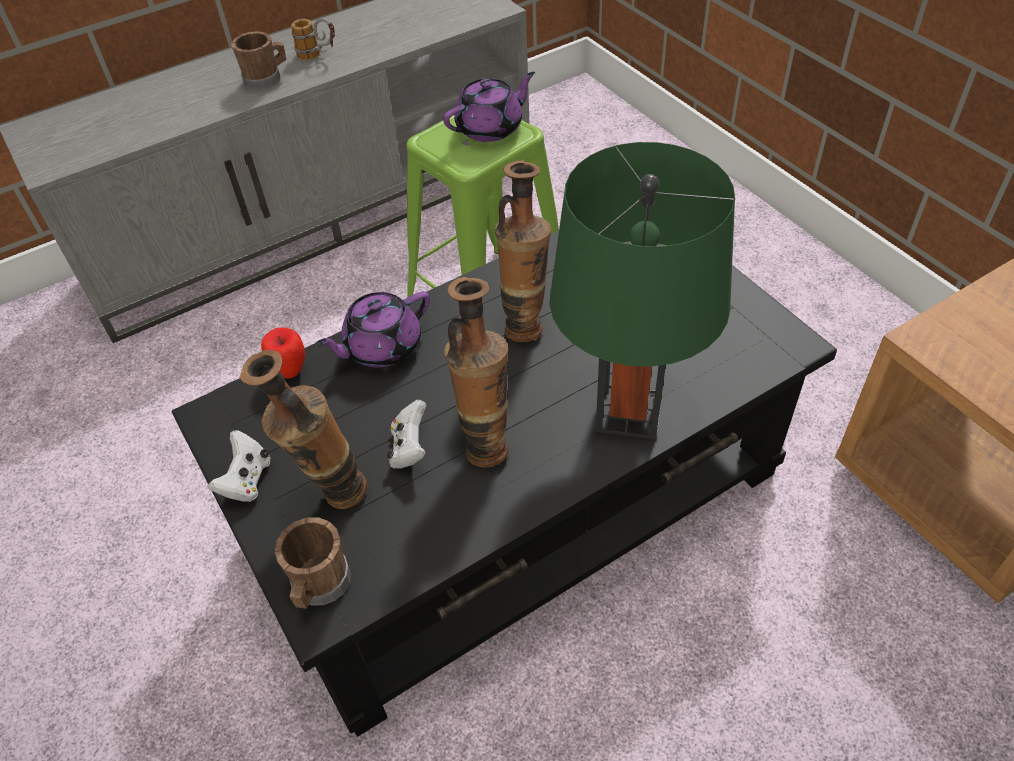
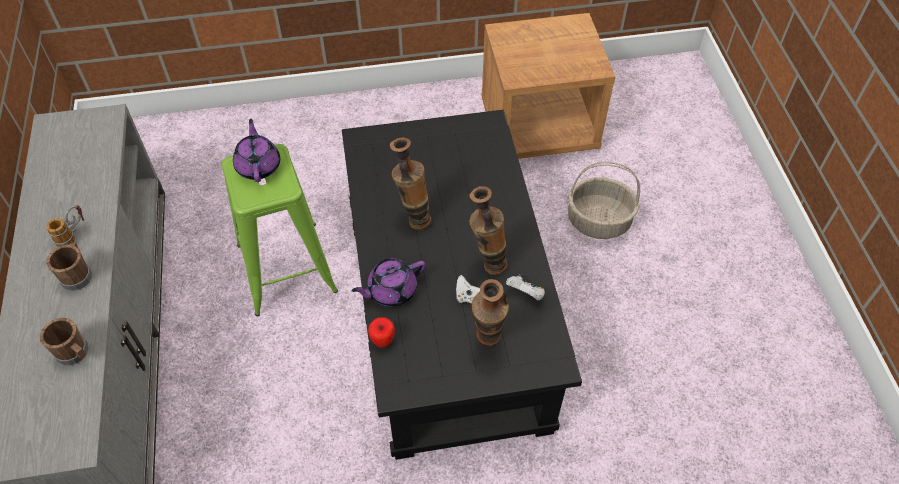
camera: 70 degrees left, 5 degrees up
(247, 480) = (456, 381): white game controller -> white game controller (526, 293)
(319, 586) = (542, 362): brown mug -> brown mug (75, 353)
(381, 347) = (391, 290): purple teapot -> purple teapot turned 75 degrees clockwise
(628, 412) = (499, 200): green table lamp -> none
(831, 664) = (599, 221): none -> basket

